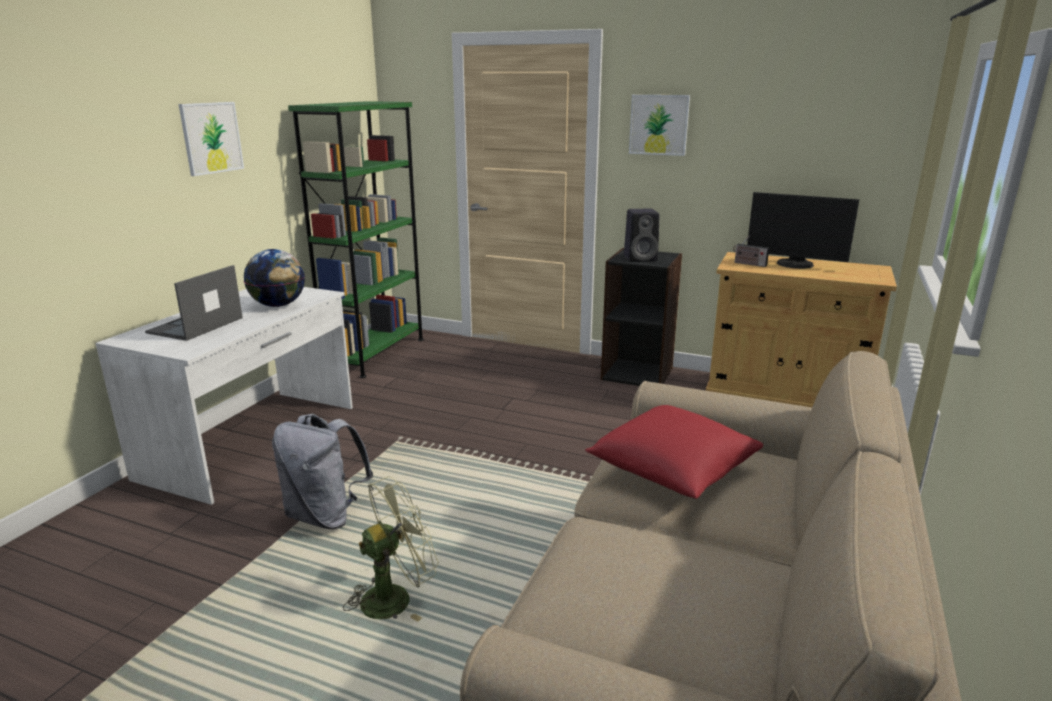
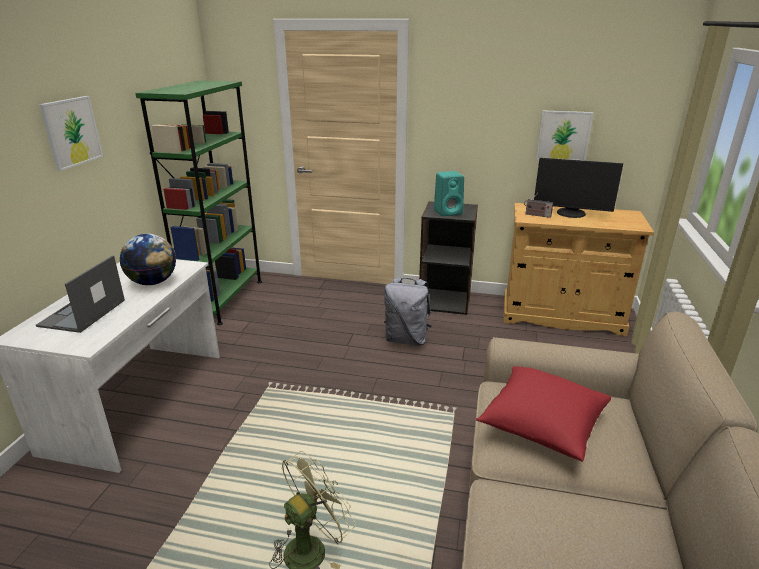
camera: 10 degrees left, 5 degrees up
(325, 516) = (227, 471): grey backpack -> grey backpack (406, 339)
(641, 258) = (448, 212): black speaker -> turquoise speaker
(659, 125) = (458, 100): picture -> picture (563, 136)

